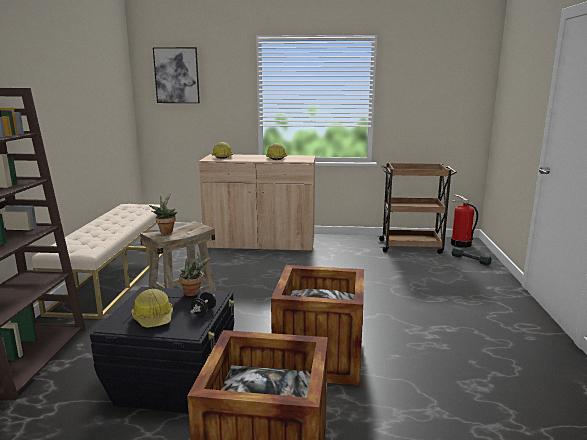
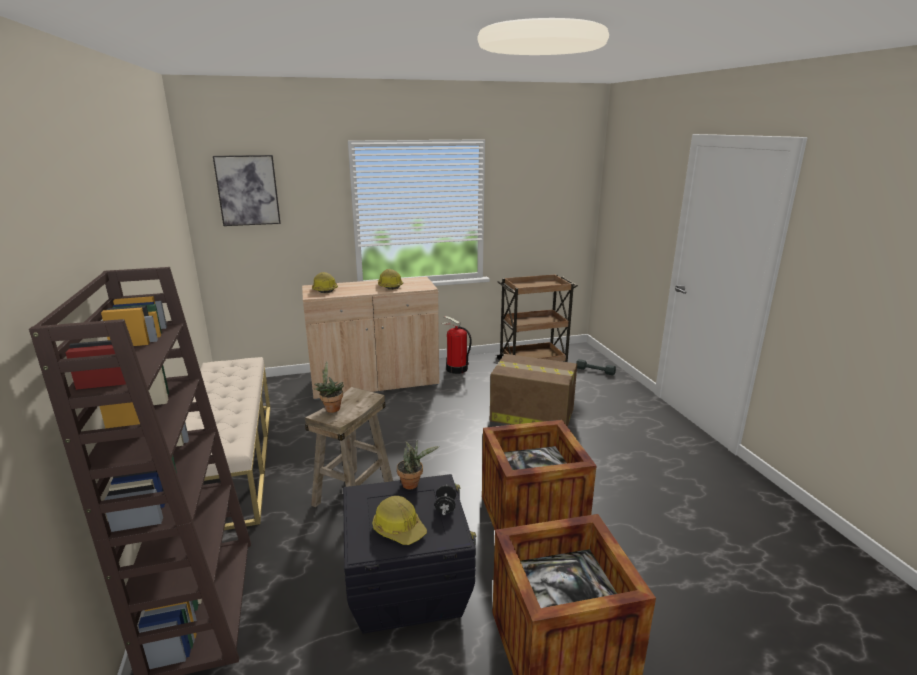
camera: 20 degrees left, 5 degrees up
(379, 283) = (531, 415): none -> cardboard box
(460, 244) = (575, 352): fire extinguisher -> fire extinguisher (456, 369)

